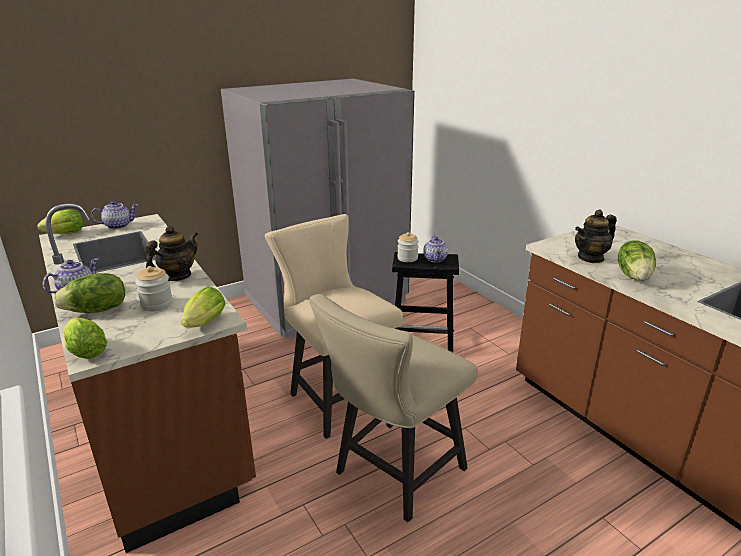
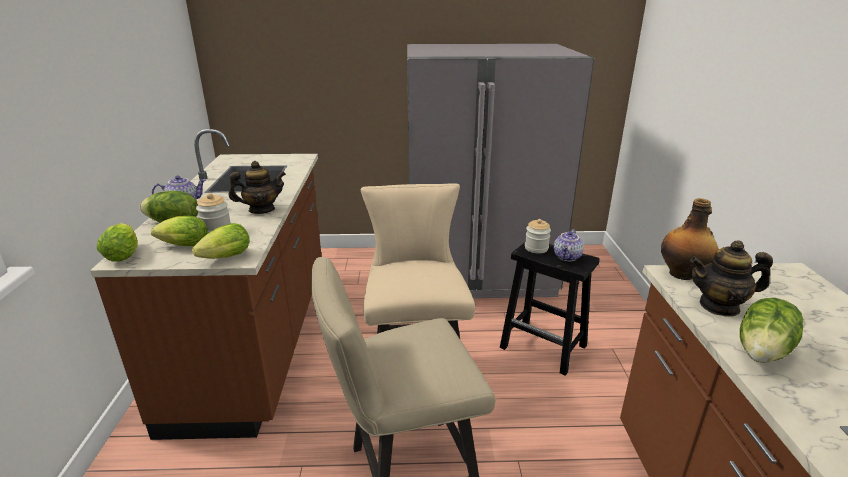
camera: 30 degrees right, 0 degrees up
(63, 234) = (234, 157): lettuce -> lettuce (182, 246)
(118, 226) = (277, 158): teapot -> none
(553, 244) = (682, 274): none -> bottle

